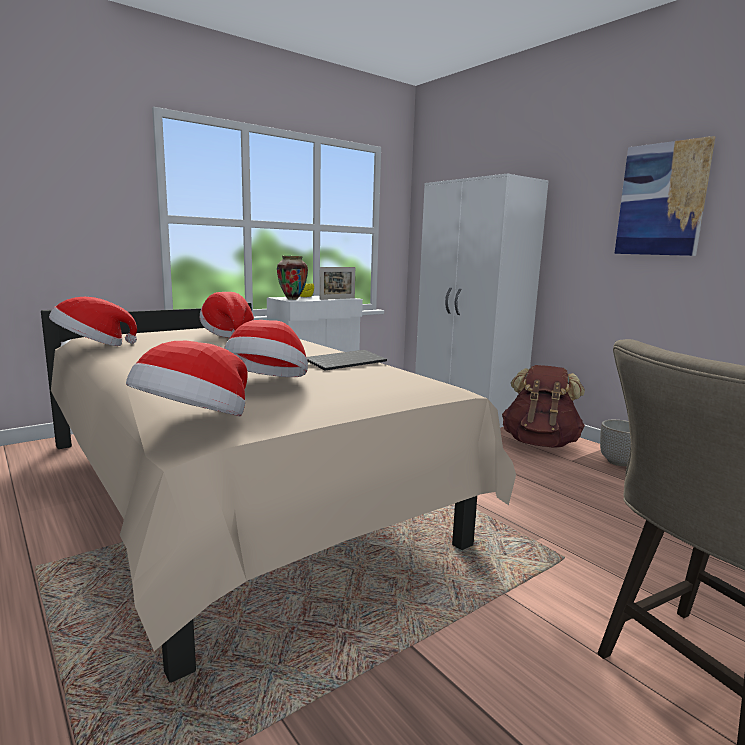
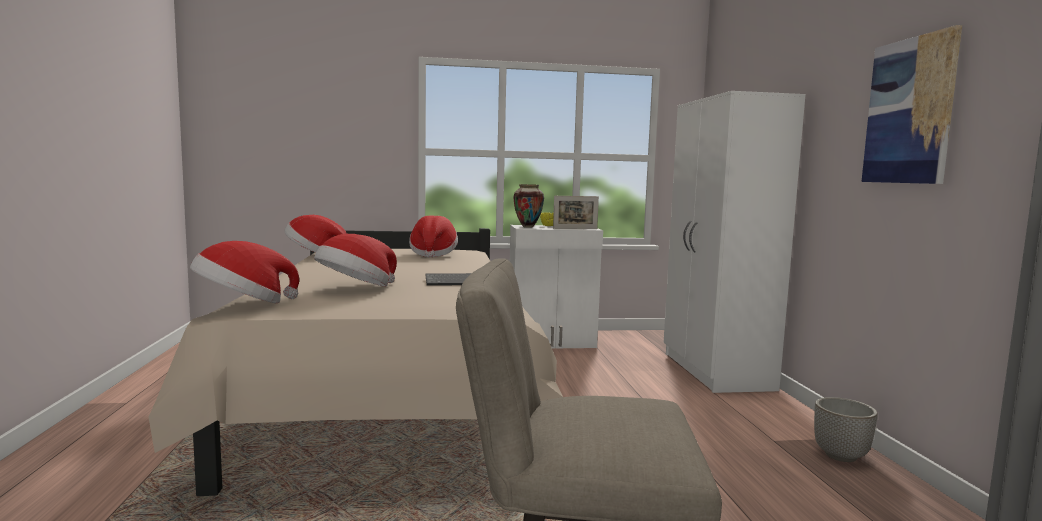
camera: 30 degrees right, 5 degrees down
(540, 443) = (760, 416): brown backpack -> none

